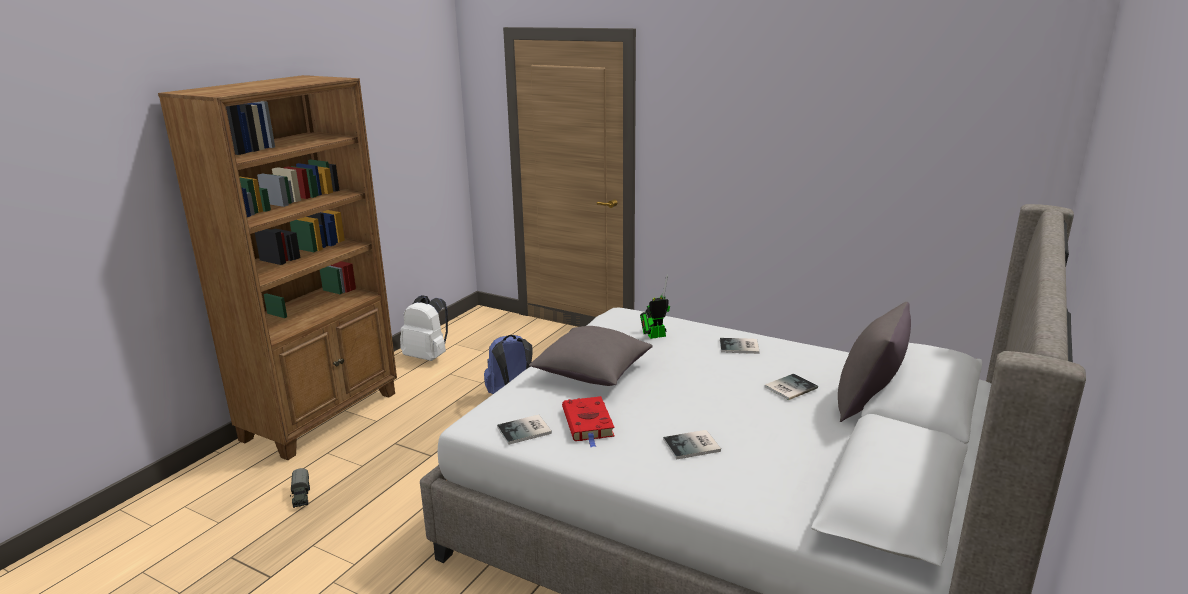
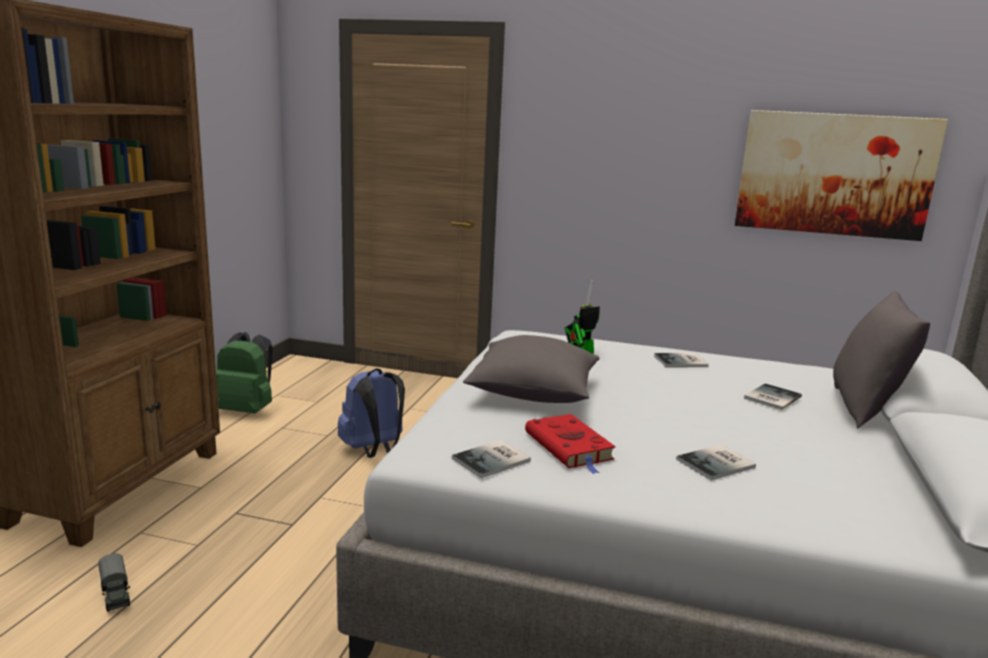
camera: 15 degrees left, 5 degrees down
(428, 357) = (247, 410): white backpack -> green backpack
(930, 168) = (834, 174): none -> picture

